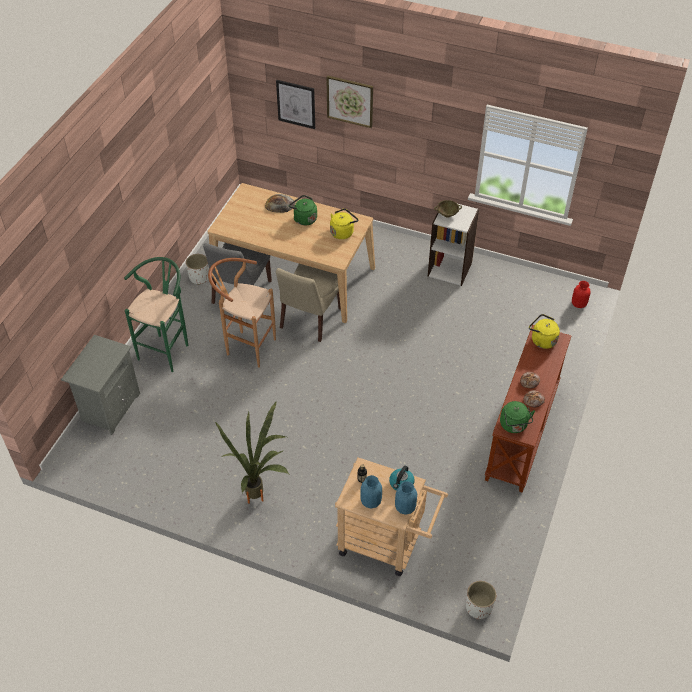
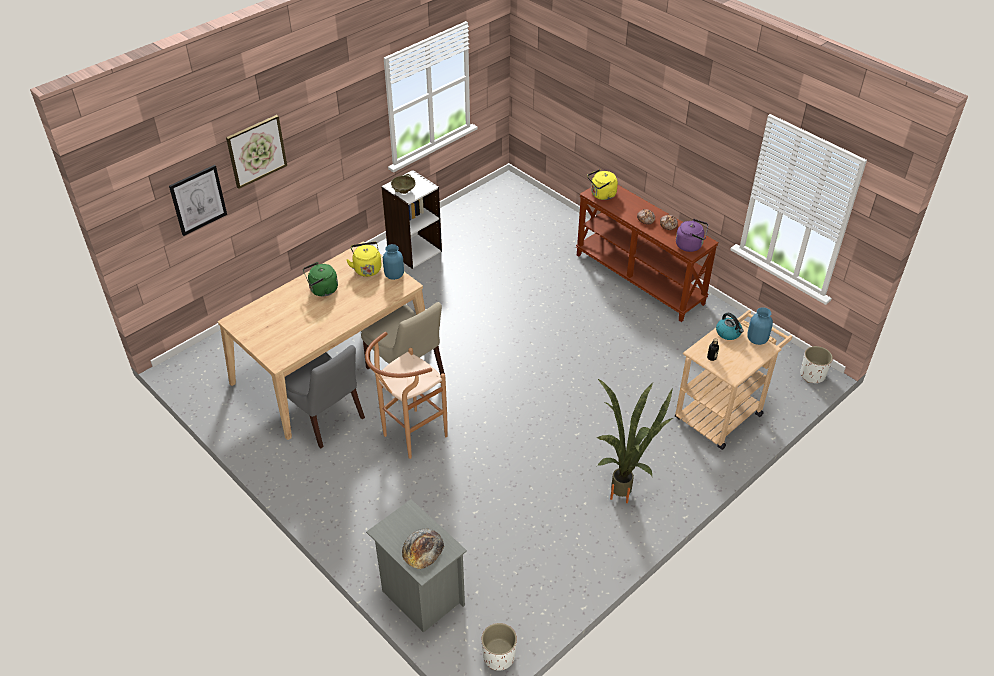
camera: 65 degrees left, 5 degrees down
(167, 349) = (364, 512): green stool -> none
(199, 277) = (269, 447): white planter -> white planter (499, 656)
(280, 204) = (282, 301): bread -> bread (422, 548)
(371, 501) = (740, 360): blue vase -> blue vase (394, 275)
(514, 426) = (690, 245): green kettle -> purple kettle
(579, 303) = (516, 191): red vase -> none

